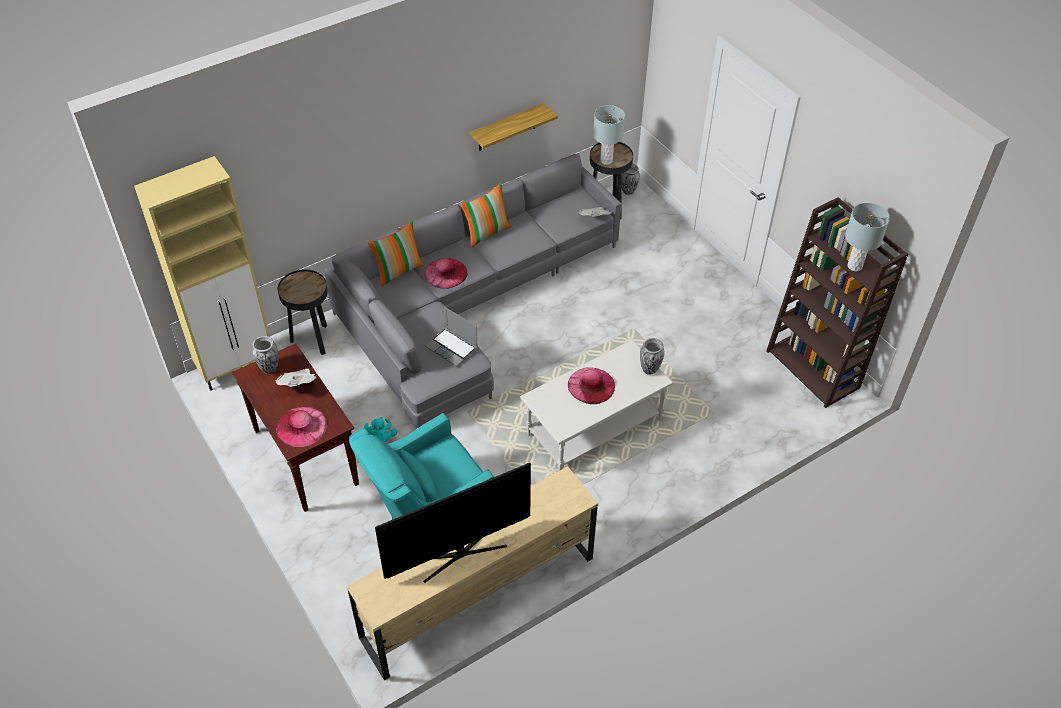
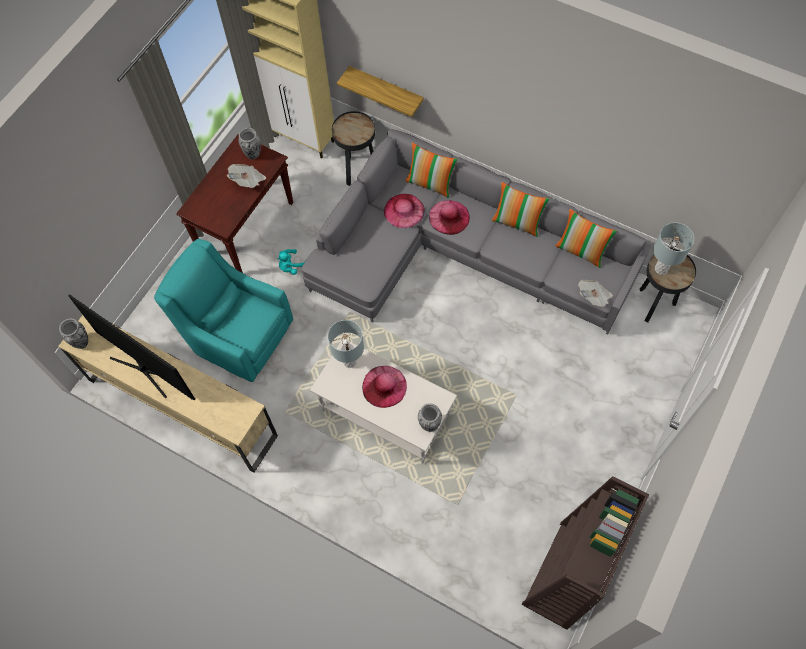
camera: 65 degrees right, 15 degrees up
(301, 426) = (210, 205): pink hat -> pink hat (404, 210)
(452, 348) = (370, 264): laptop -> none
(507, 128) = (588, 164): shelf -> shelf (386, 90)
(545, 206) = (581, 251): none -> pillow
(628, 191) = (691, 311): vase -> vase (81, 342)
(854, 266) = (586, 551): grey table lamp -> grey table lamp (350, 361)

